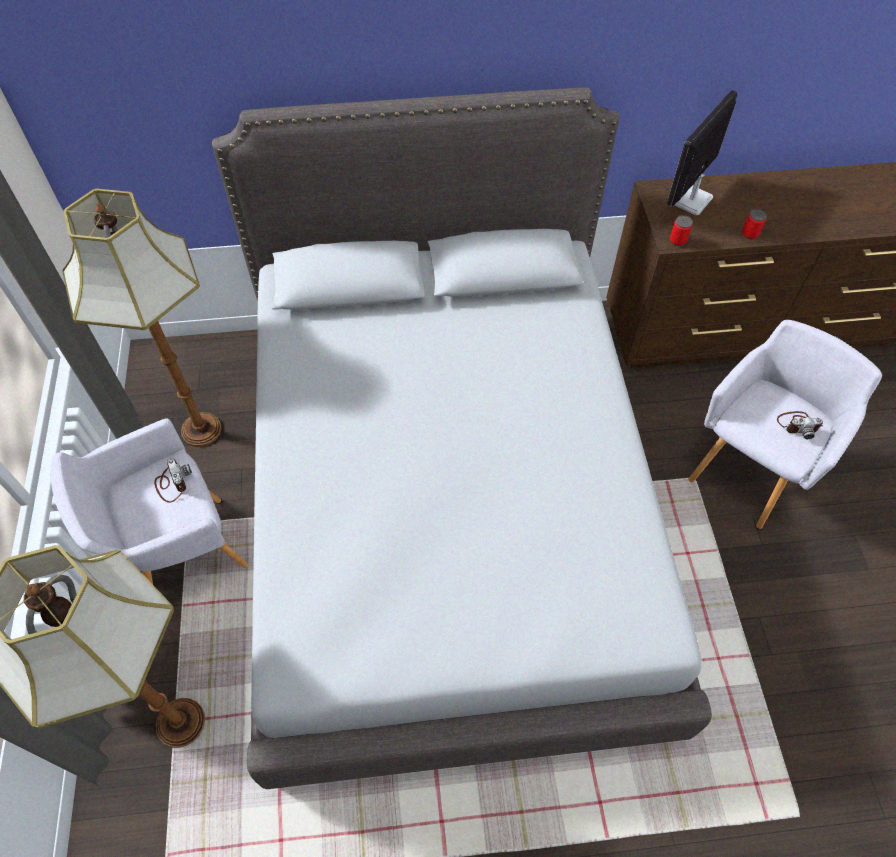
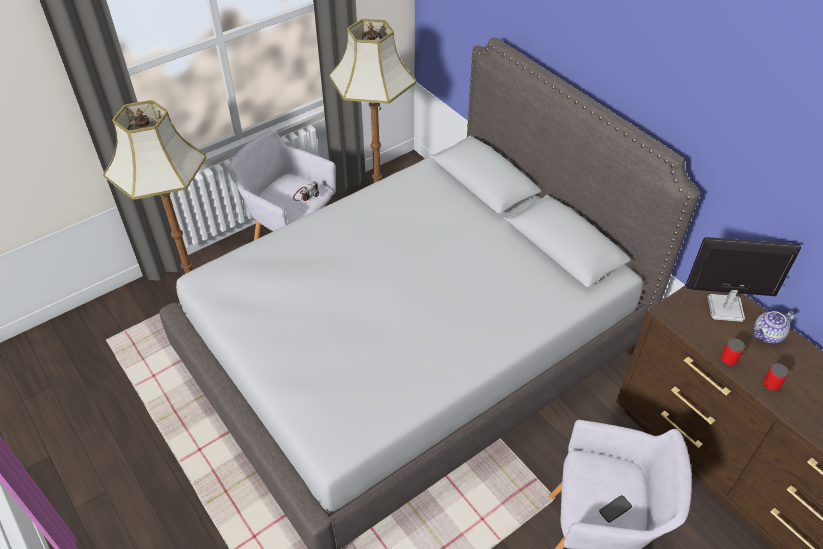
camera: 60 degrees right, 10 degrees down
(677, 240) = (672, 316): can -> can (771, 384)
(736, 192) = (767, 335): none -> teapot
(798, 424) = (615, 509): camera -> phone

